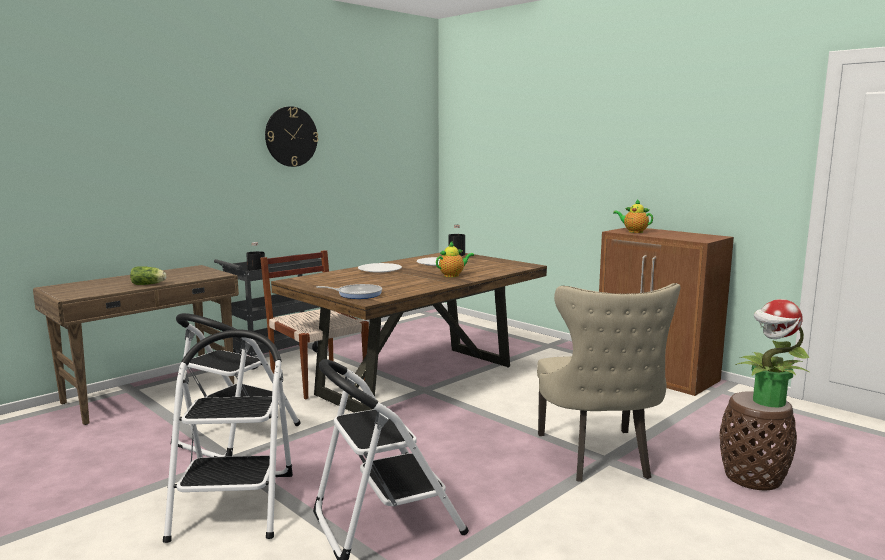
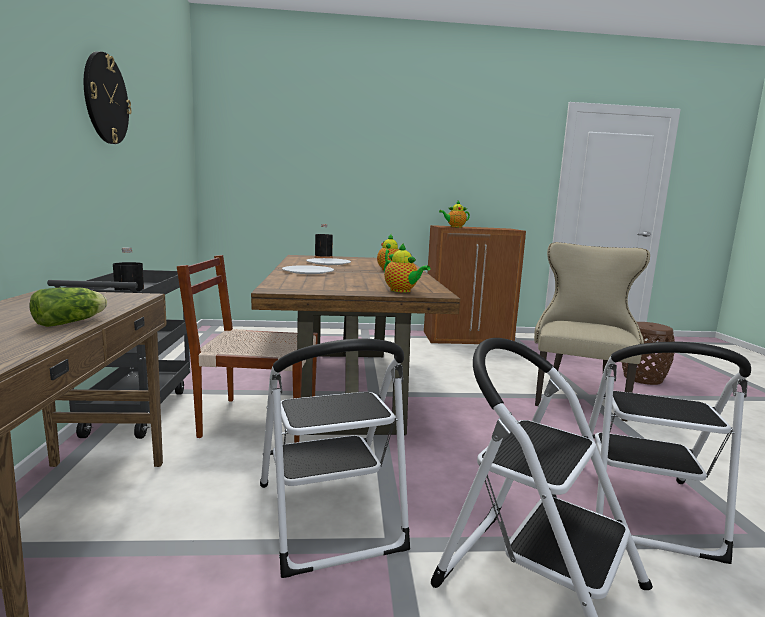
camera: 50 degrees left, 0 degrees up
(357, 294) = (402, 291): frying pan -> teapot
(598, 456) = (578, 396): beige chair -> beige chair turned 105 degrees counterclockwise
(768, 401) = (654, 325): potted plant -> none

